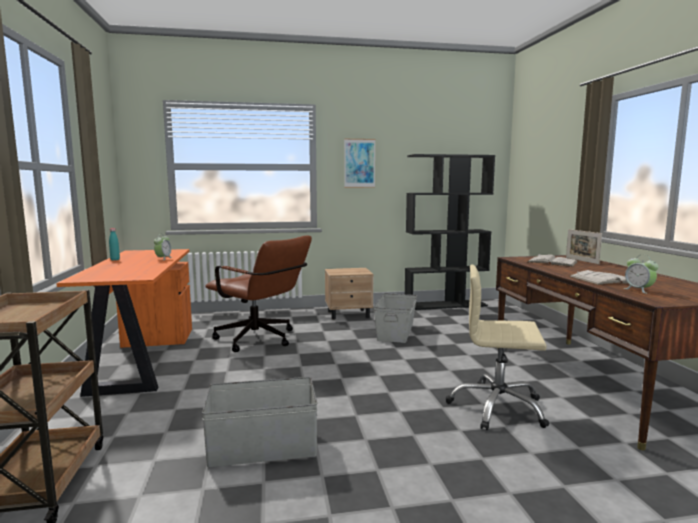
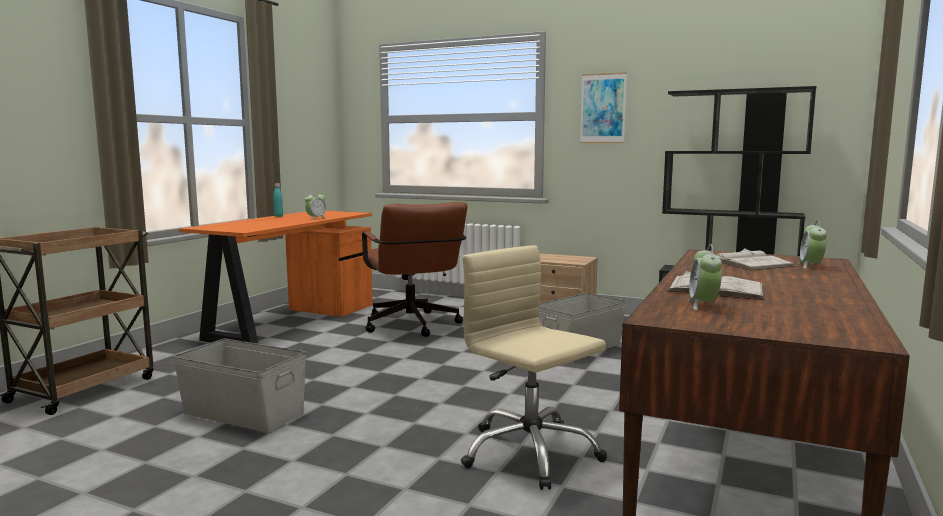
camera: 35 degrees right, 0 degrees up
(582, 260) = (811, 266): picture frame -> alarm clock

